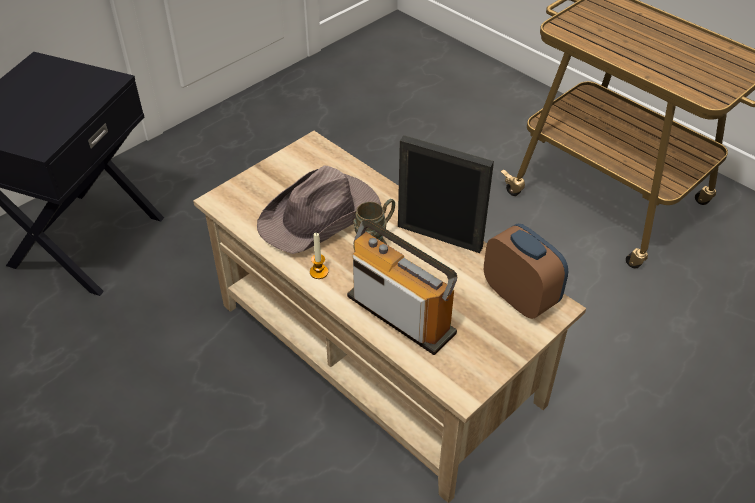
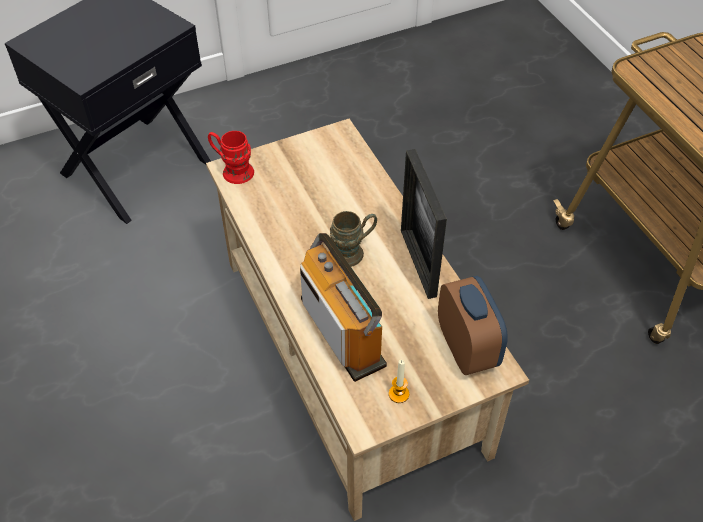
camera: 20 degrees right, 5 degrees up
(223, 201) = (232, 170): none -> red mug
(319, 272) = (286, 266): candle -> candle (398, 394)
(321, 216) = (314, 209): brown hat -> none
(439, 237) = (418, 262): picture frame -> picture frame turned 150 degrees counterclockwise

